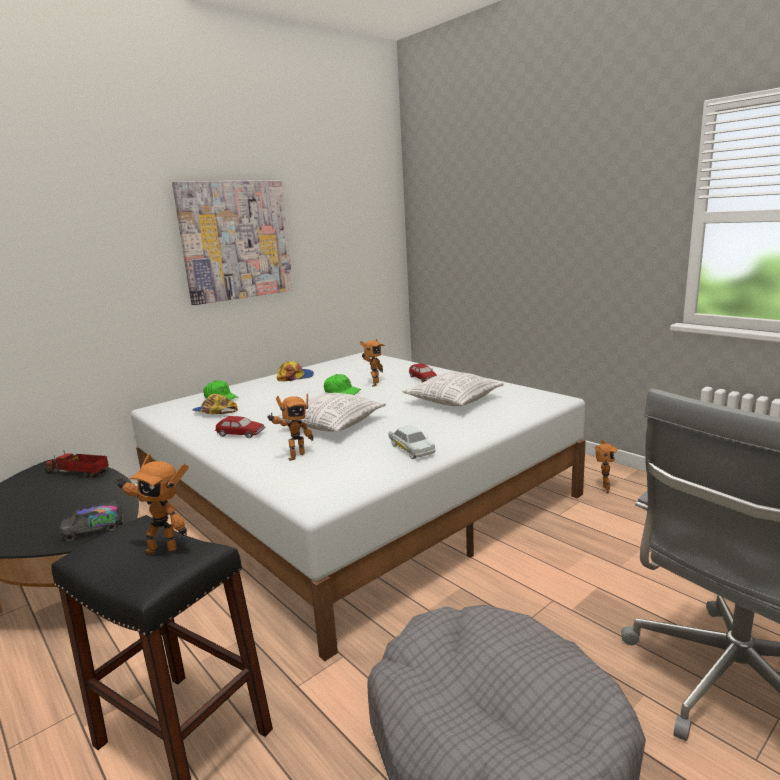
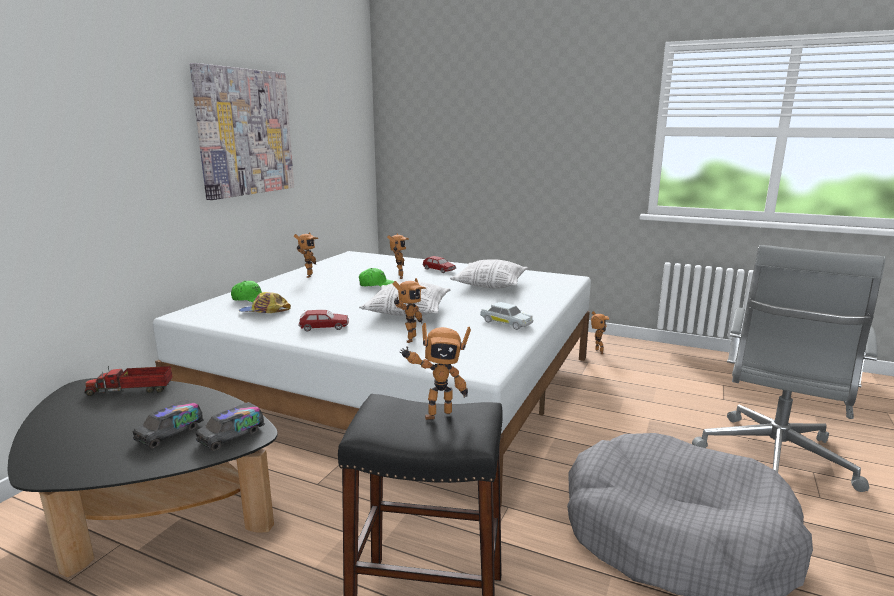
camera: 25 degrees left, 0 degrees up
(58, 518) = (170, 433): none -> toy truck
(295, 377) = (307, 276): cap -> toy robot

